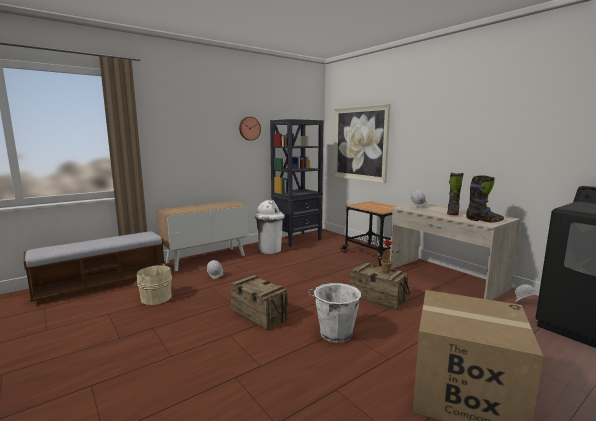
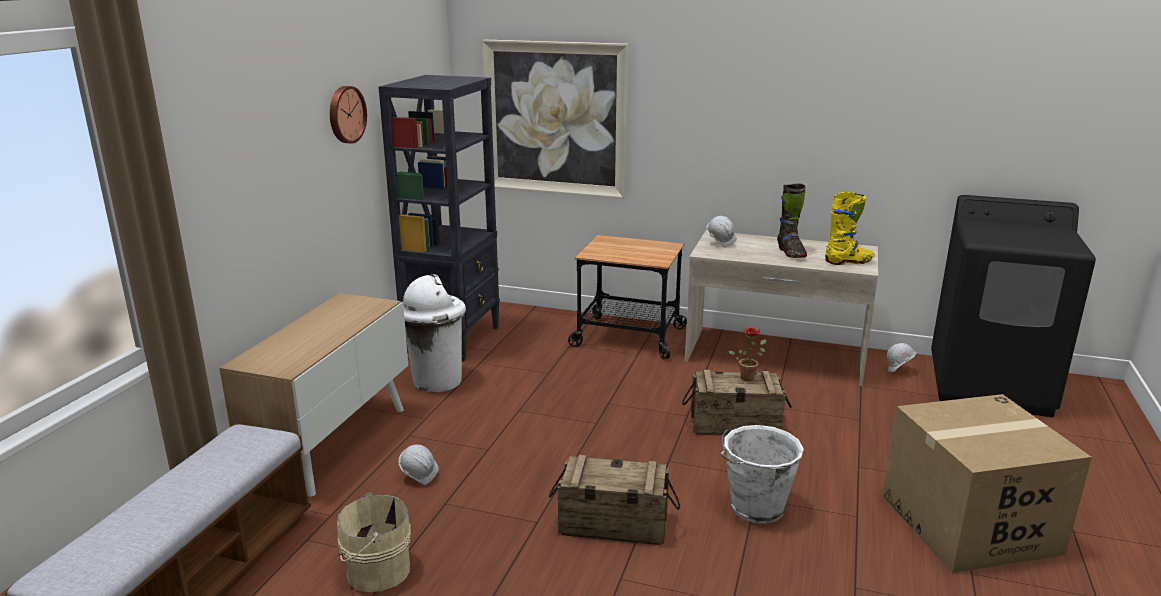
camera: 35 degrees left, 10 degrees up
(484, 220) = (849, 262): black boot -> yellow boot

